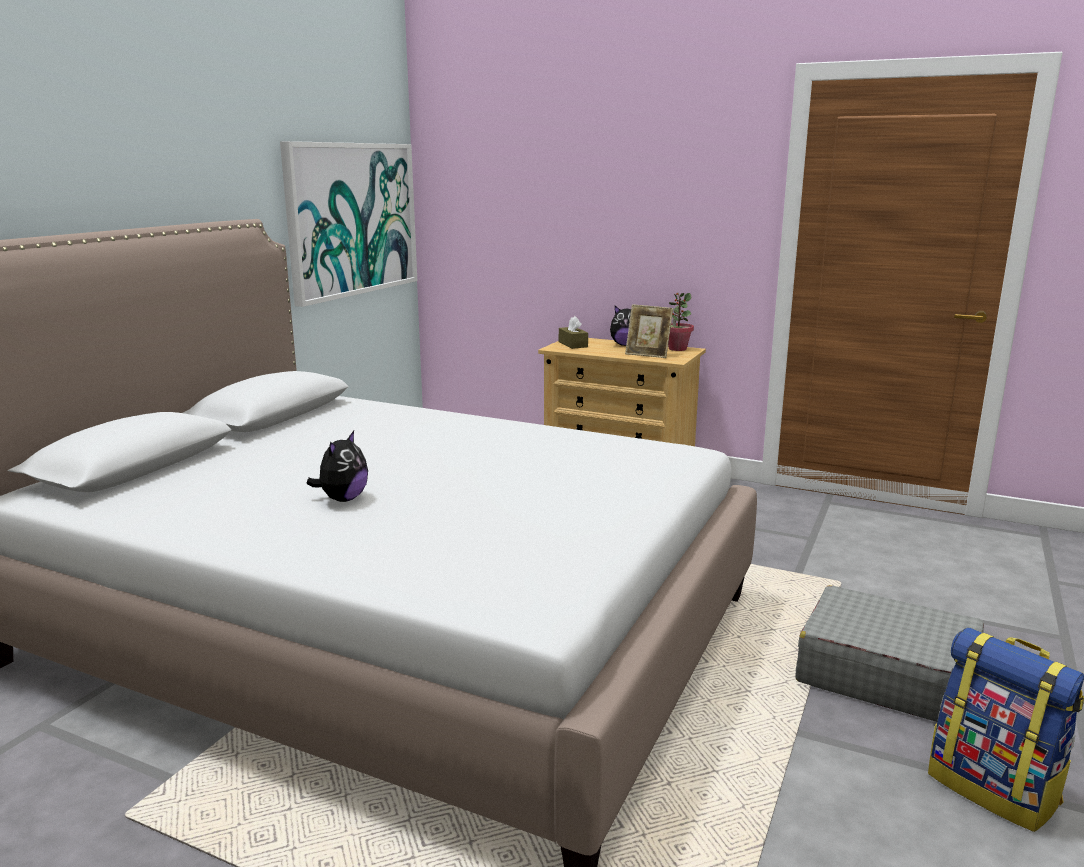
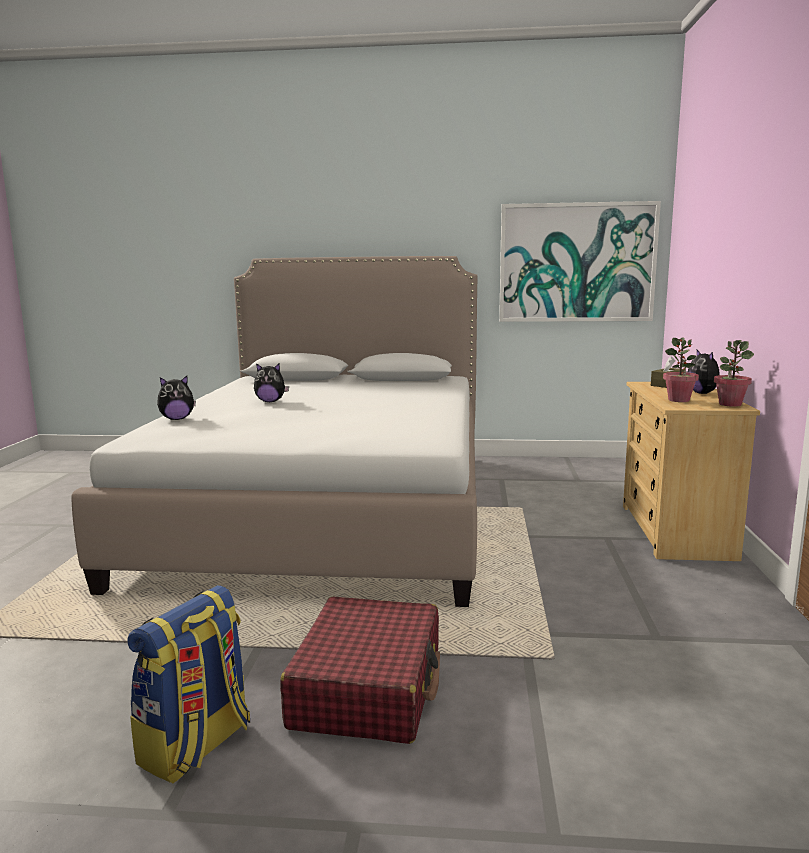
camera: 70 degrees right, 5 degrees down
(400, 572) = (177, 419): none -> plush toy
(648, 354) = (679, 400): picture frame -> potted plant
(885, 675) = (368, 688): grey suitcase -> red suitcase

